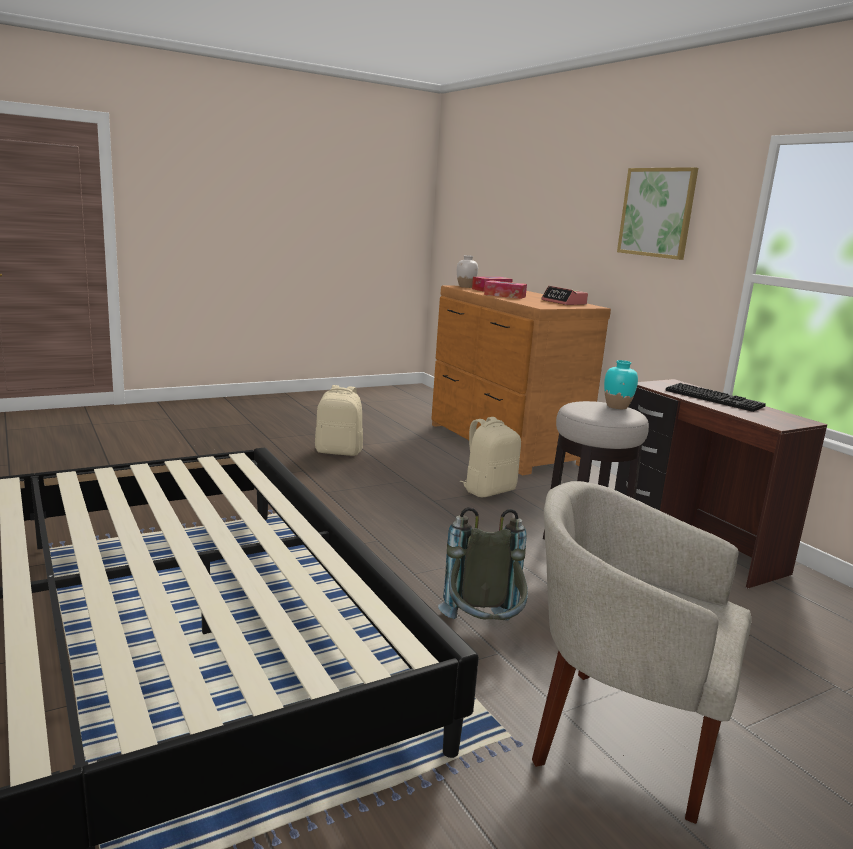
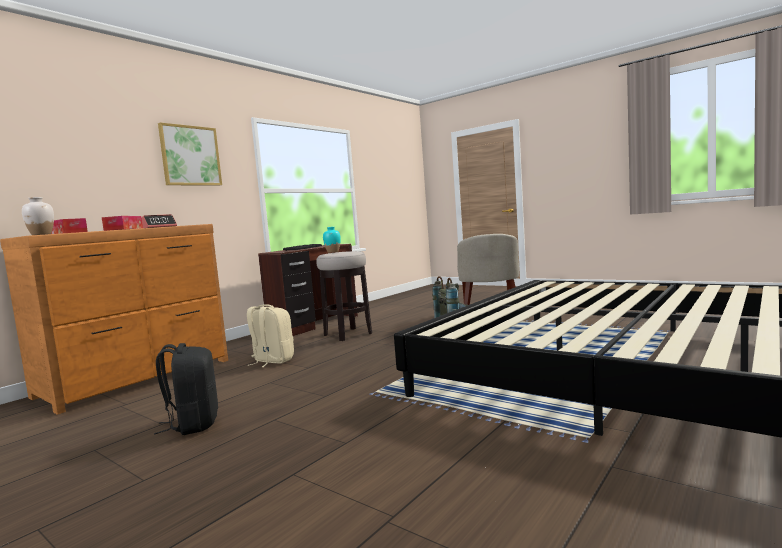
camera: 110 degrees left, 10 degrees down
(339, 451) = (193, 424): beige backpack -> black backpack

